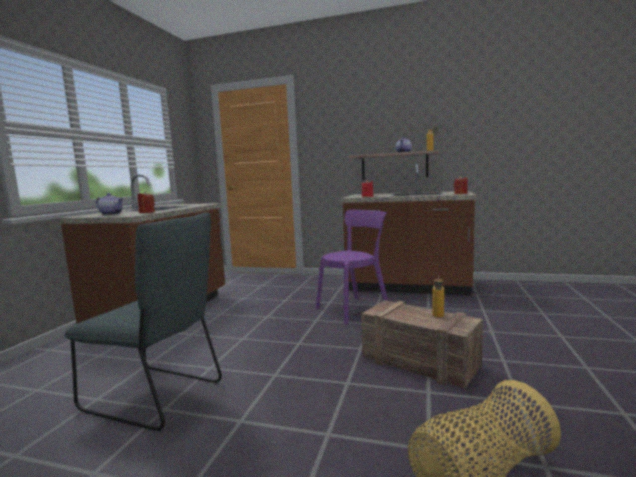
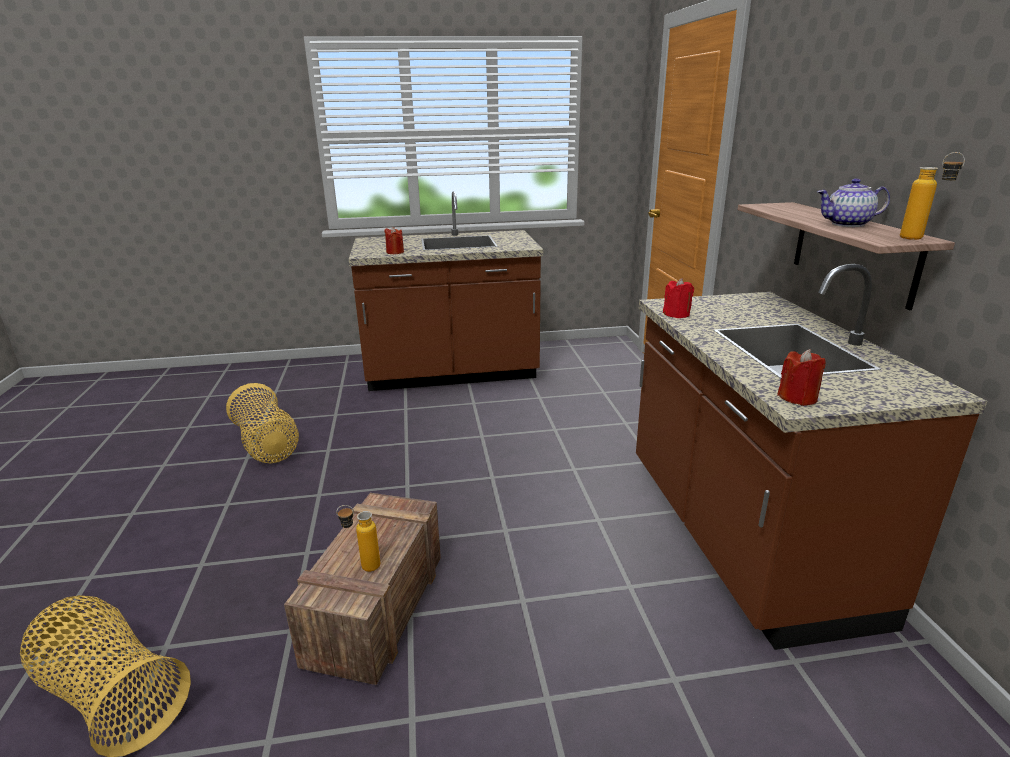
camera: 65 degrees right, 15 degrees up
(112, 214) = (381, 245): teapot -> none
(158, 397) = (267, 446): grey chair -> basket
(355, 309) = (560, 501): purple chair -> none

